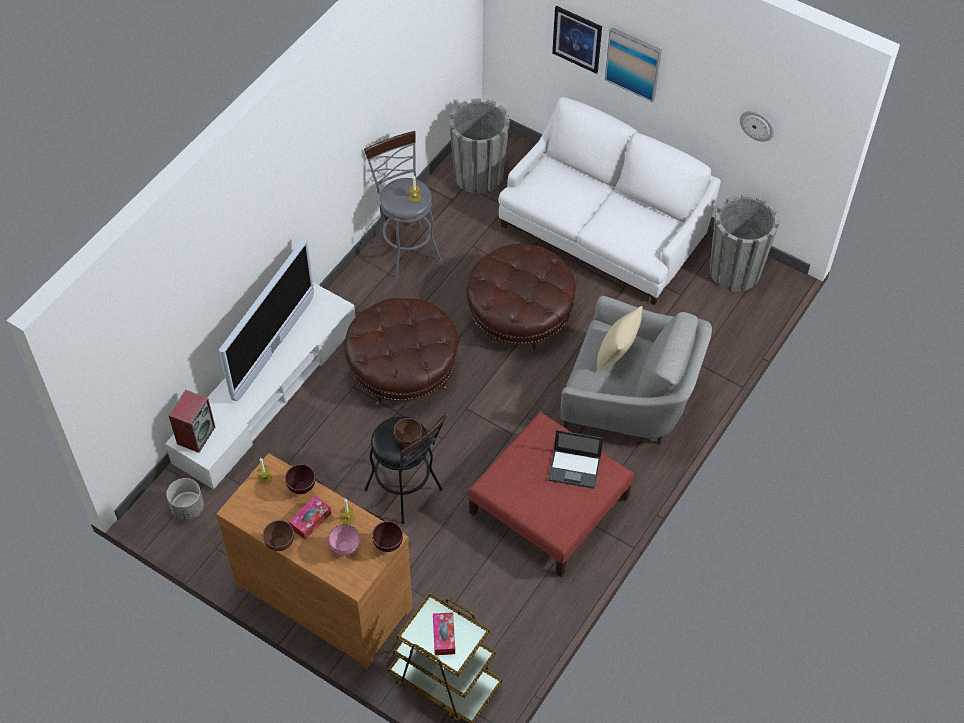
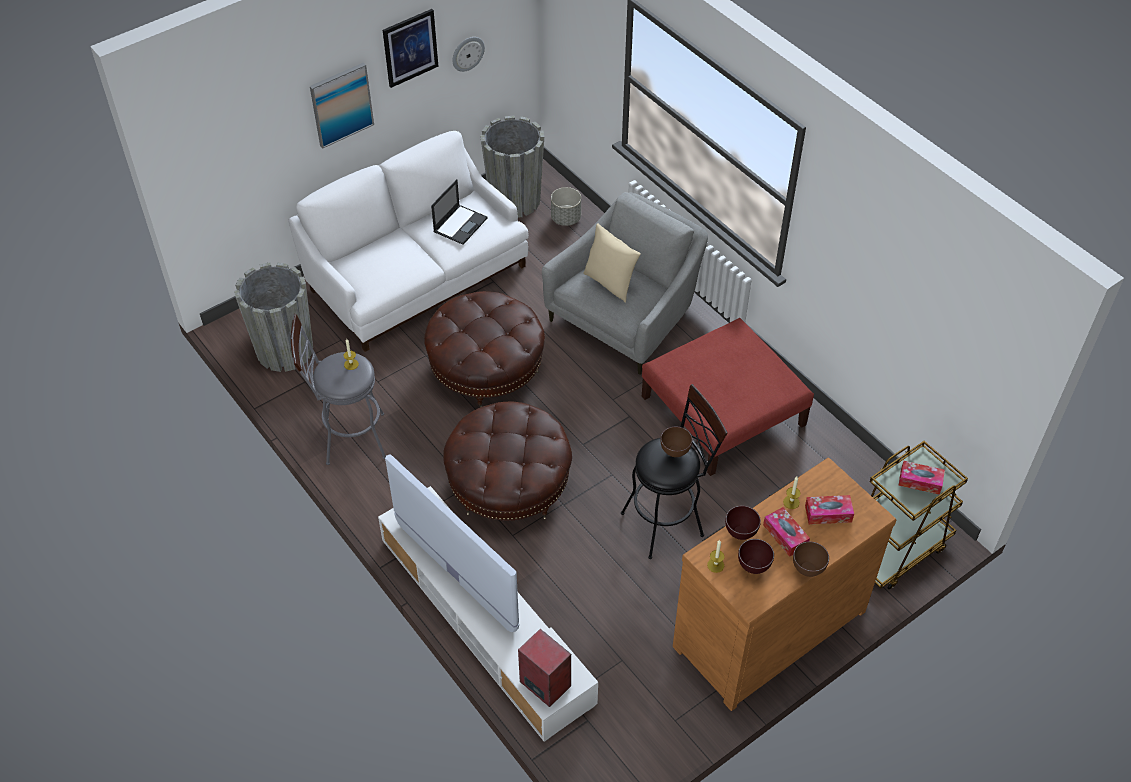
camera: 70 degrees left, 5 degrees down
(188, 508) = (611, 738): grey planter -> grey planter (566, 218)
(344, 548) = (828, 513): pink bowl -> tissue box
(387, 545) = (834, 476): brown bowl -> brown bowl (753, 568)
(575, 468) = (724, 354): laptop -> laptop (460, 224)
(577, 39) = (279, 134): picture -> picture (410, 47)

